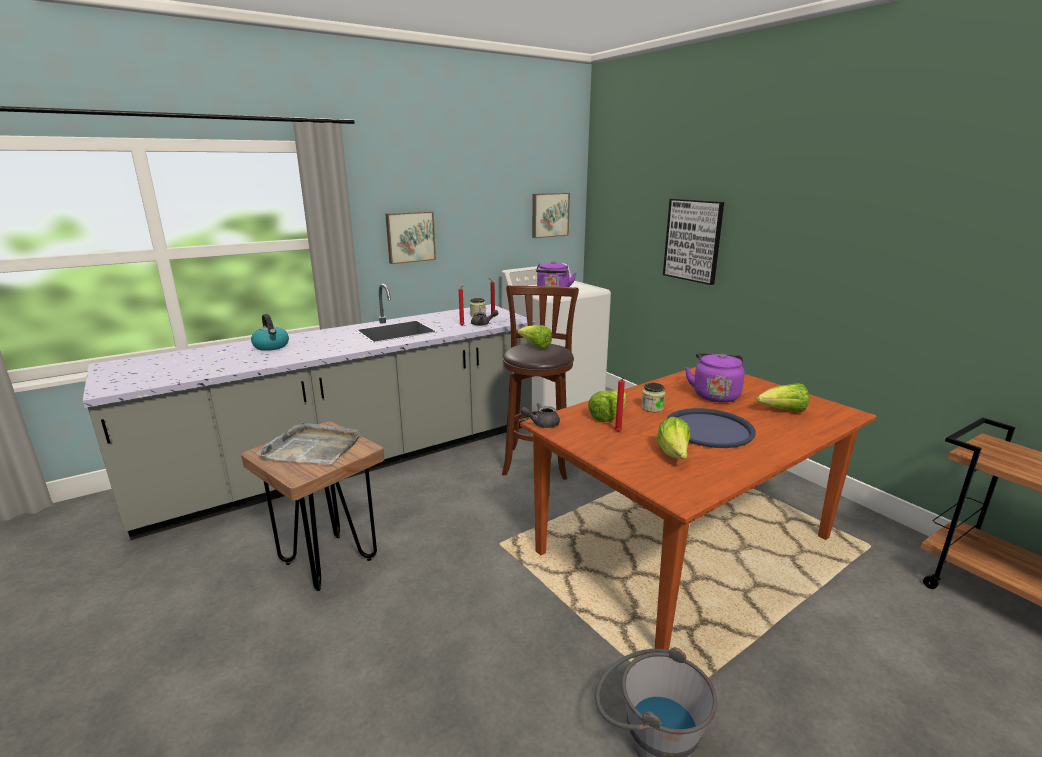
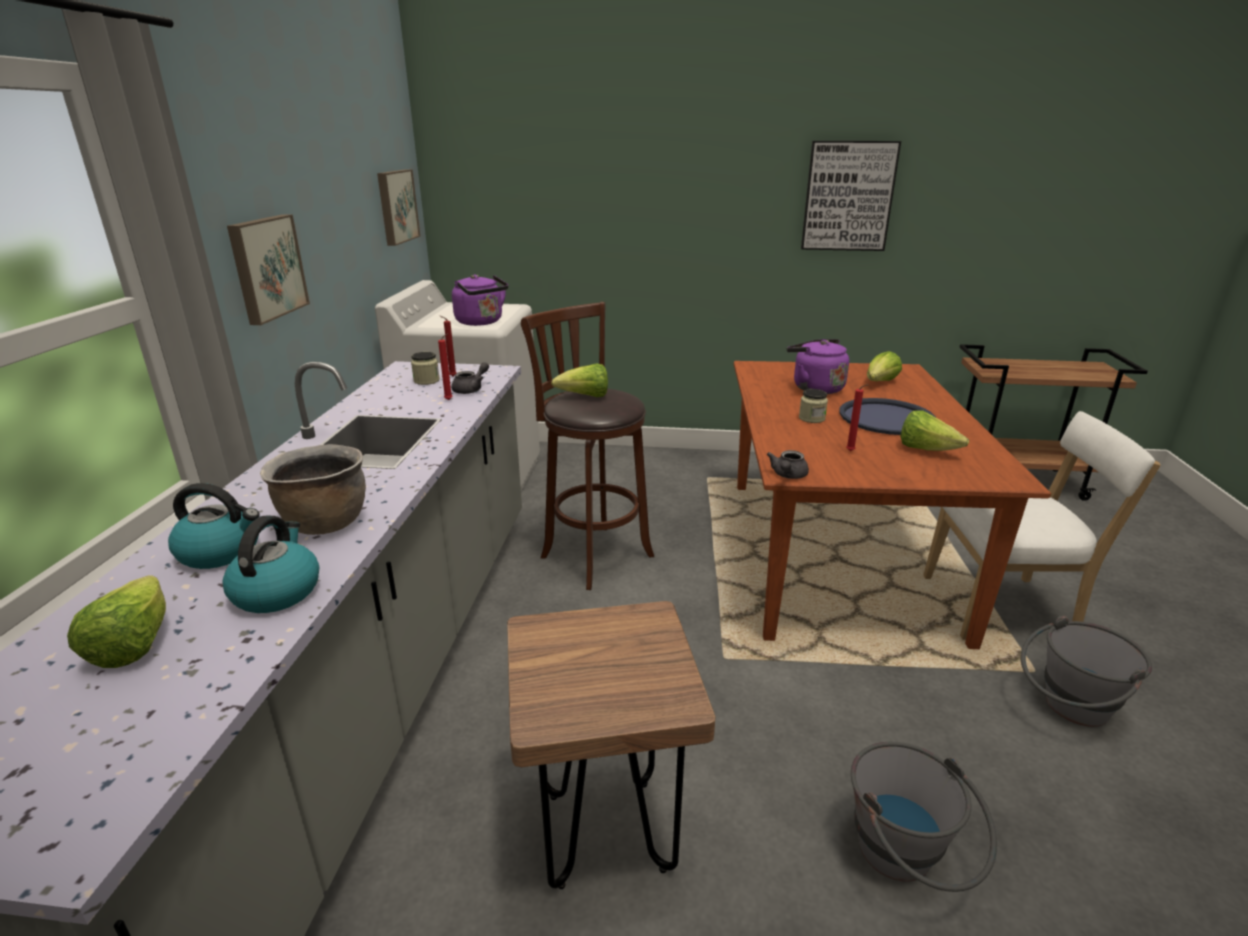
camera: 50 degrees left, 5 degrees up
(252, 362) = (277, 591): none -> kettle
(310, 350) = (325, 523): none -> brown cooking pot
(313, 447) = (593, 660): grey tray -> none
(393, 682) = (907, 861): none -> grey bucket
(608, 417) = (809, 442): lettuce -> lettuce (134, 644)
(693, 240) = (630, 222): picture -> picture (848, 196)
(749, 659) = (1004, 608): none -> white chair

